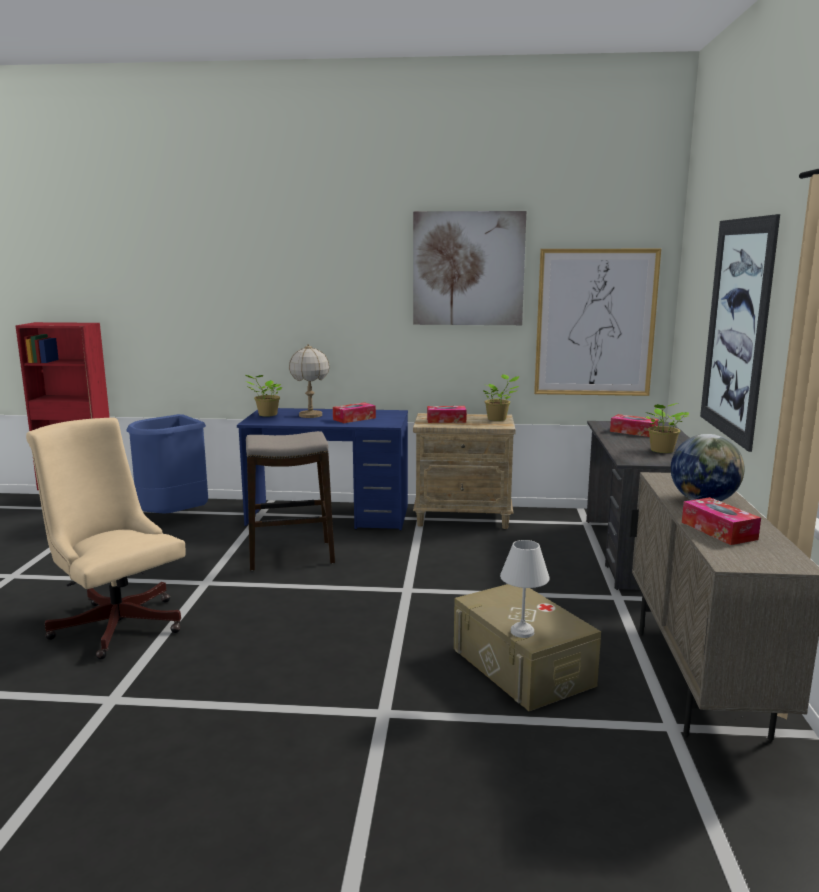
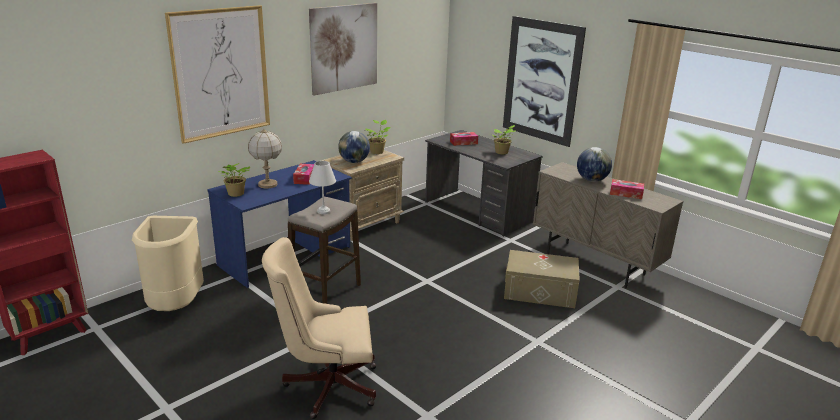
camera: 50 degrees left, 10 degrees up
(174, 517) = (176, 306): blue trash can -> beige trash can
(446, 420) = (354, 162): tissue box -> globe
(521, 632) = (559, 272): white table lamp -> white table lamp (323, 211)
(595, 323) = (412, 74): picture -> picture (221, 73)

